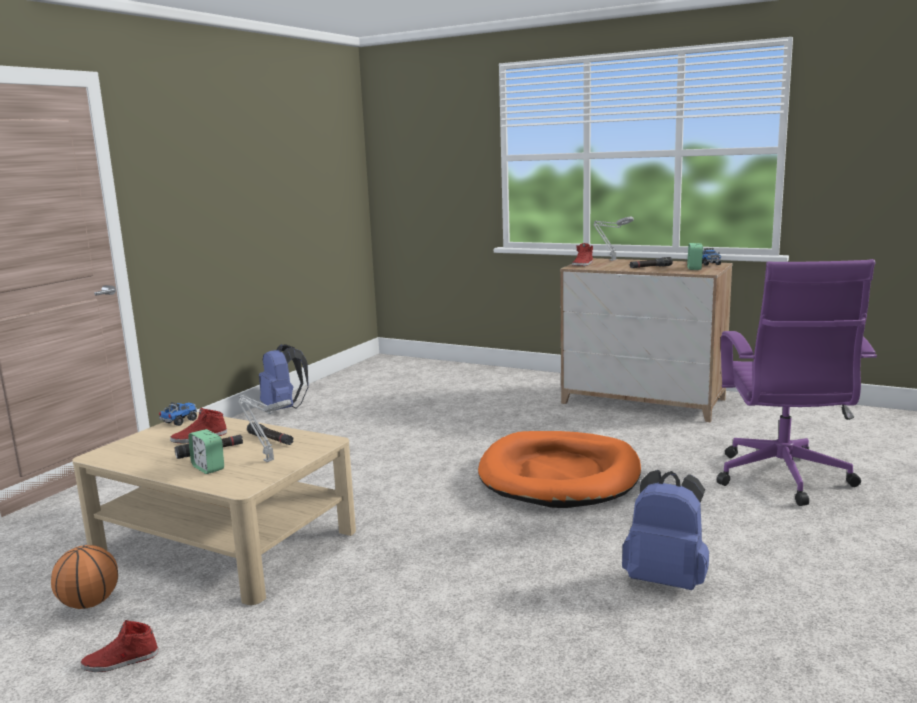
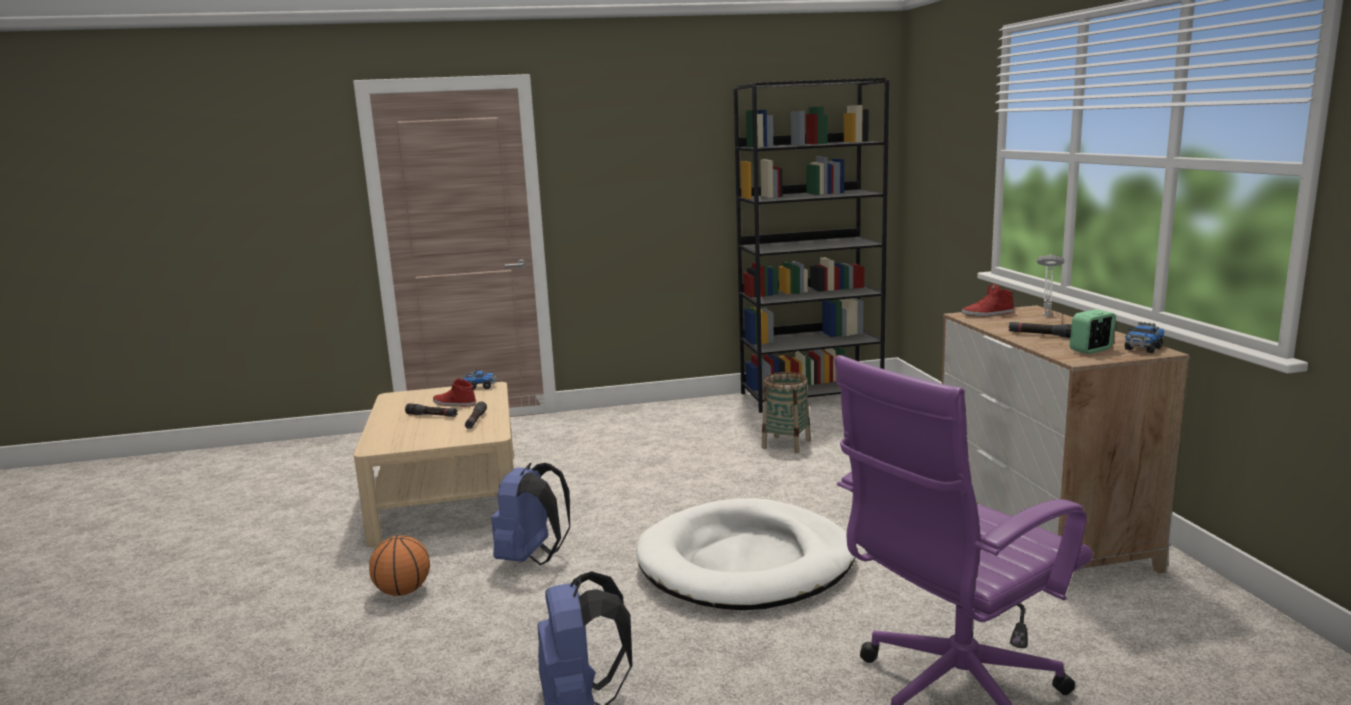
camera: 50 degrees right, 0 degrees up
(90, 603) = (328, 501): basketball -> basketball (403, 591)
(120, 661) = (269, 542): red shoe -> none
(208, 468) = (401, 427): alarm clock -> none
(267, 460) = (433, 435): grey table lamp -> none
(284, 409) = (701, 407): blue backpack -> blue backpack (532, 558)
(351, 379) = (811, 396): none -> black bookcase
(411, 410) = (786, 444): none -> basket
(559, 475) = (746, 563): orange dog bed -> white dog bed

